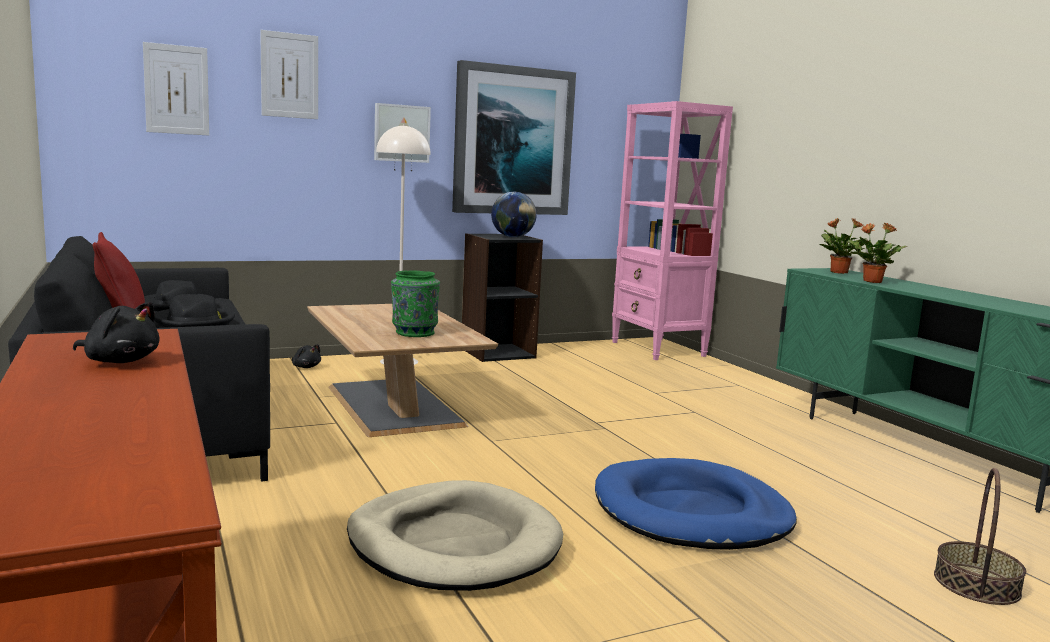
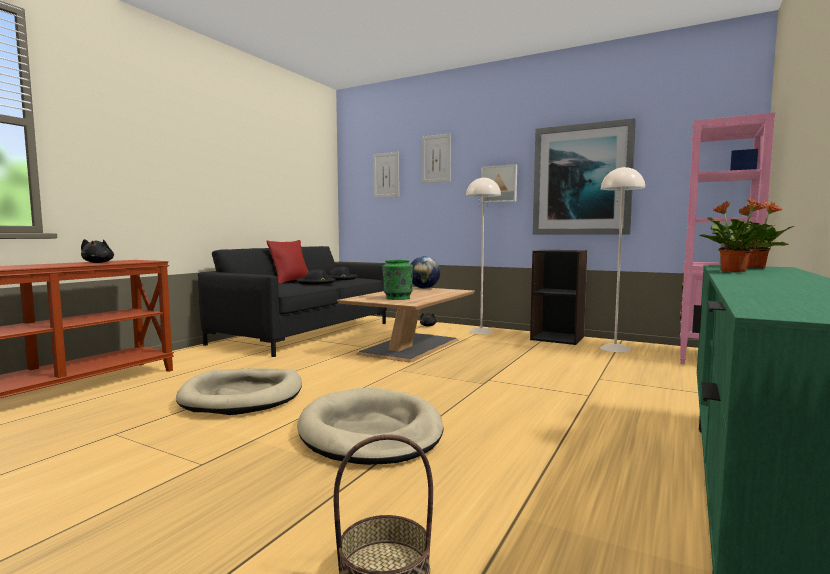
camera: 55 degrees right, 5 degrees down
(512, 237) = (564, 250): globe -> globe (424, 288)
(576, 355) = (615, 348): none -> beige floor lamp
(691, 513) = (370, 432): blue dog bed -> beige dog bed

